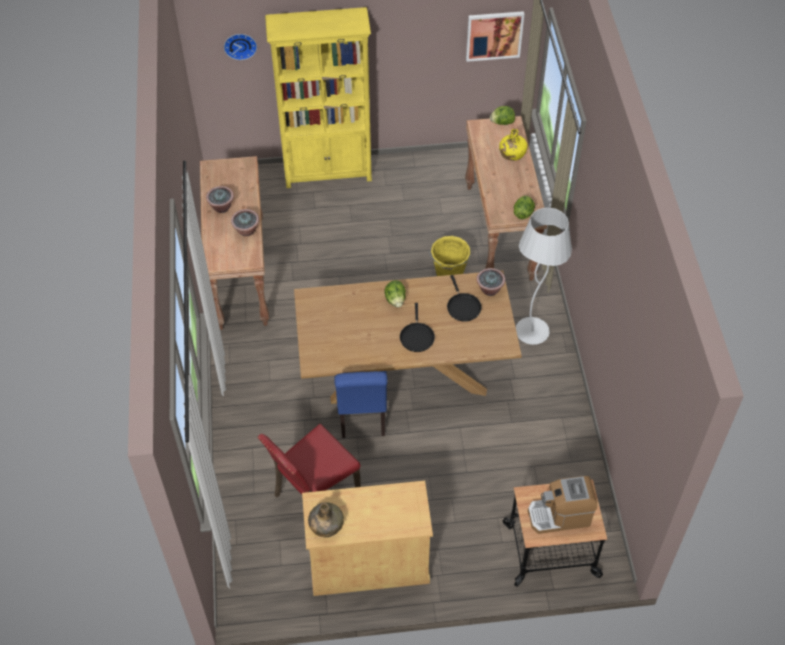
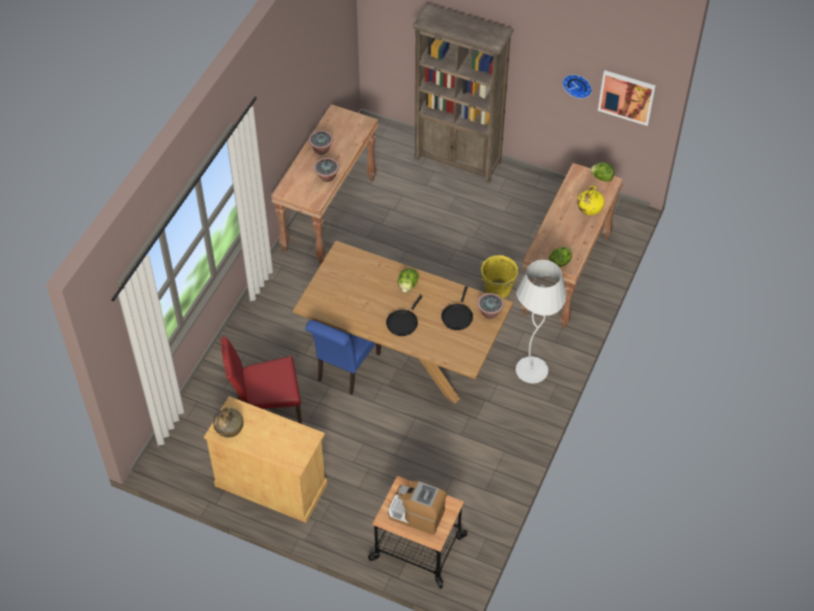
camera: 30 degrees right, 0 degrees up
(240, 45) = (403, 20): wall clock -> wall clock (578, 84)
(328, 172) = (458, 160): yellow bookcase -> brown bookcase

